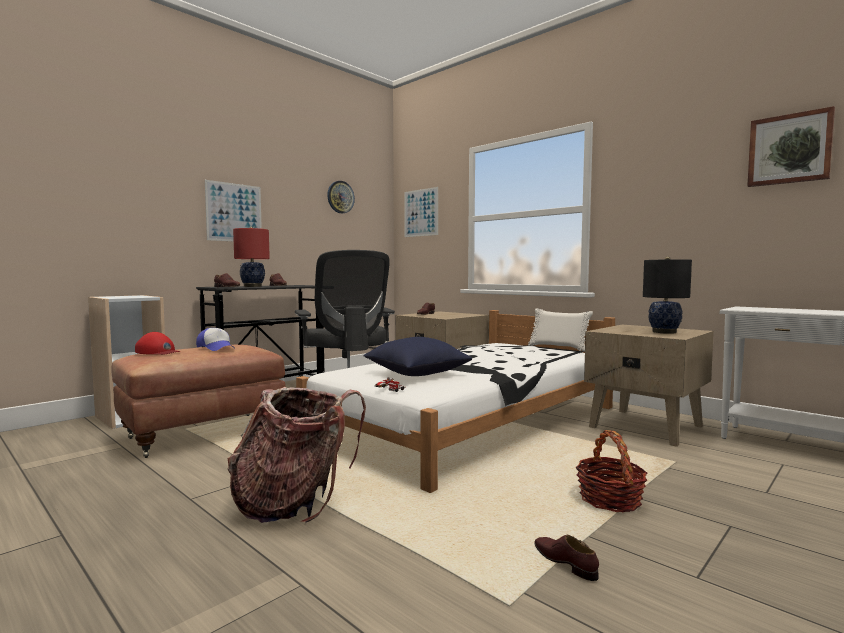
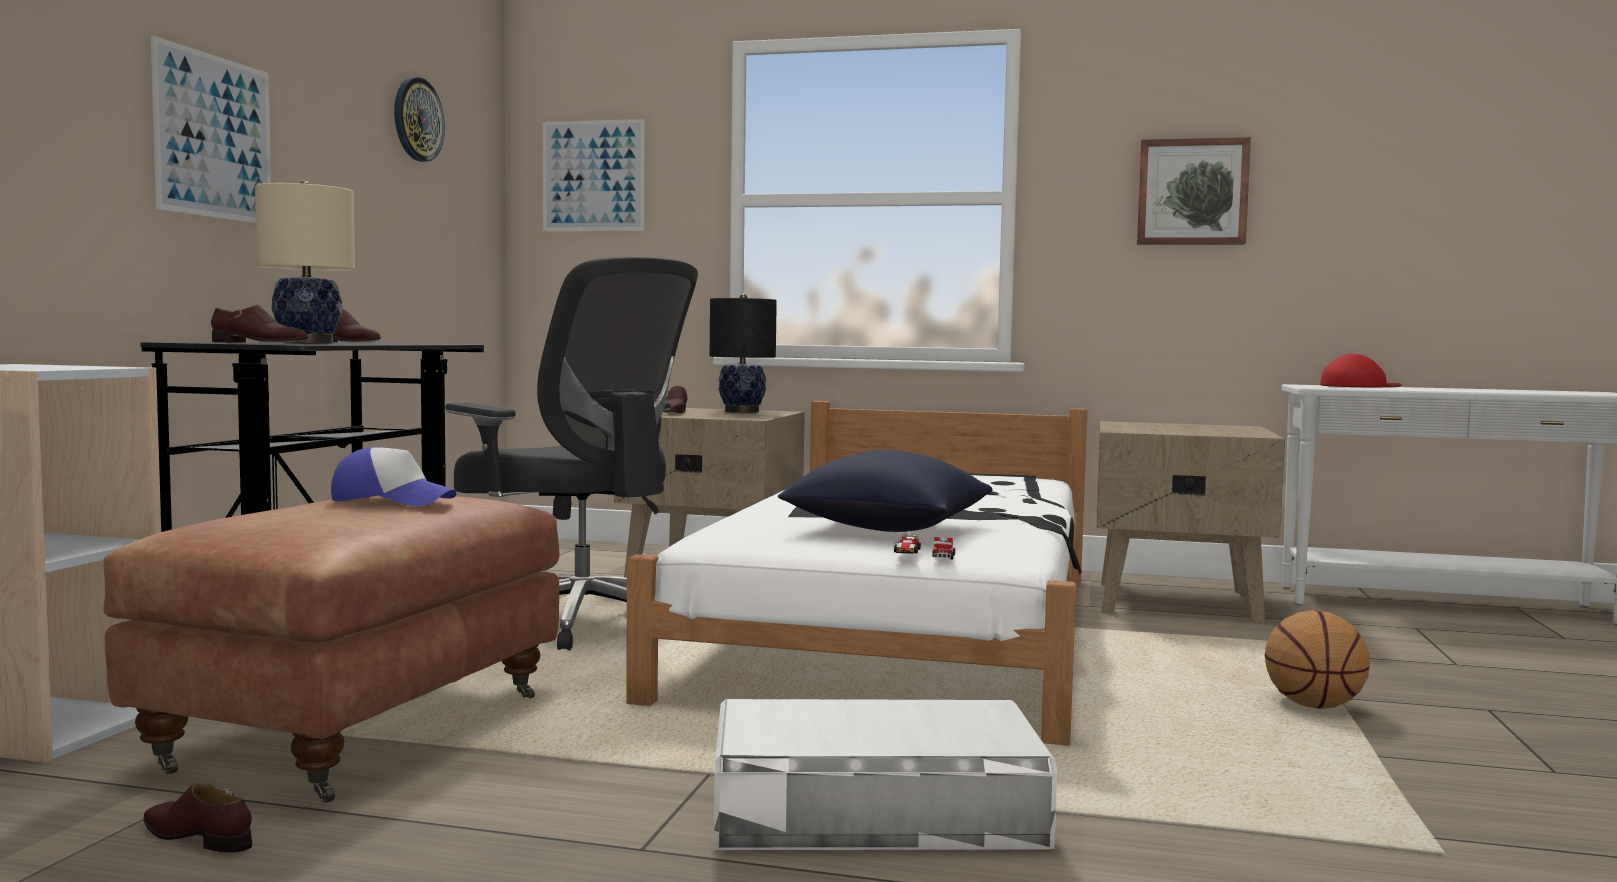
camera: 30 degrees left, 0 degrees up
(158, 352) = (267, 517): red cap -> red cap (1359, 386)
(252, 286) = (308, 343): red table lamp -> beige table lamp
(295, 503) = (875, 809): backpack -> white storage box
(558, 348) = (979, 472): white pillow -> none
(565, 562) = (1406, 791): brown shoe -> brown shoe (198, 837)
(610, 500) = (1314, 706): basket -> basketball
(664, 332) = (1212, 429): black table lamp -> black table lamp (741, 411)
(789, 149) = (1357, 129): picture -> picture (1192, 192)

